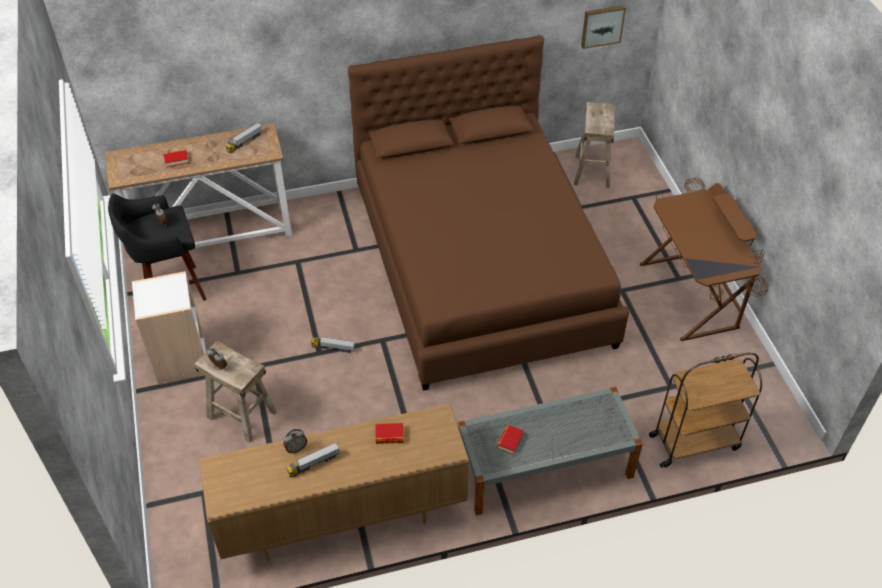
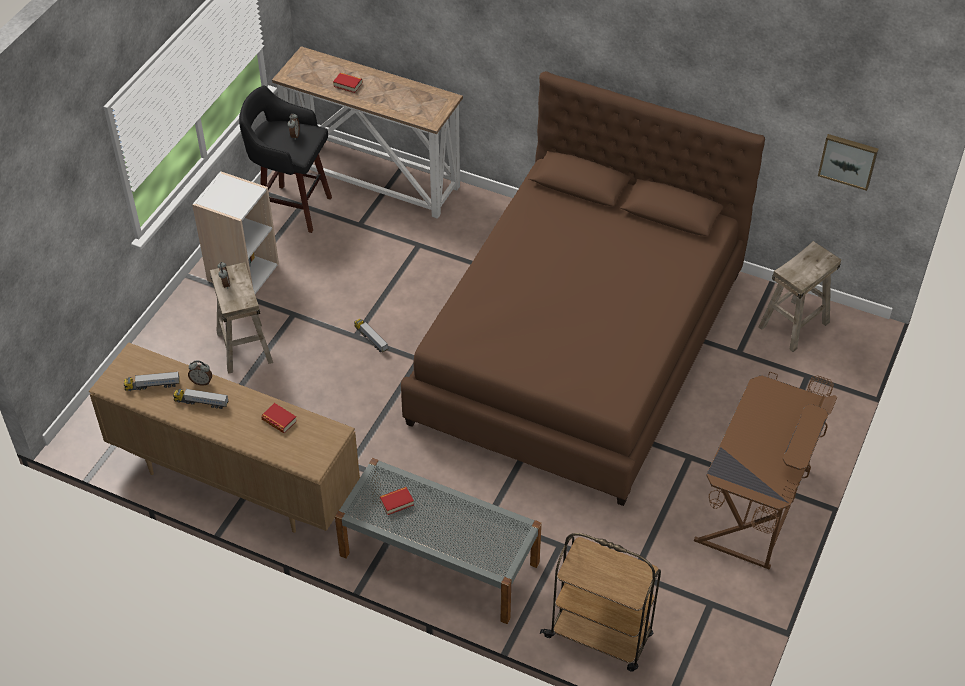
camera: 40 degrees right, 0 degrees up
(244, 142) = (419, 99): toy truck -> toy truck (152, 386)

